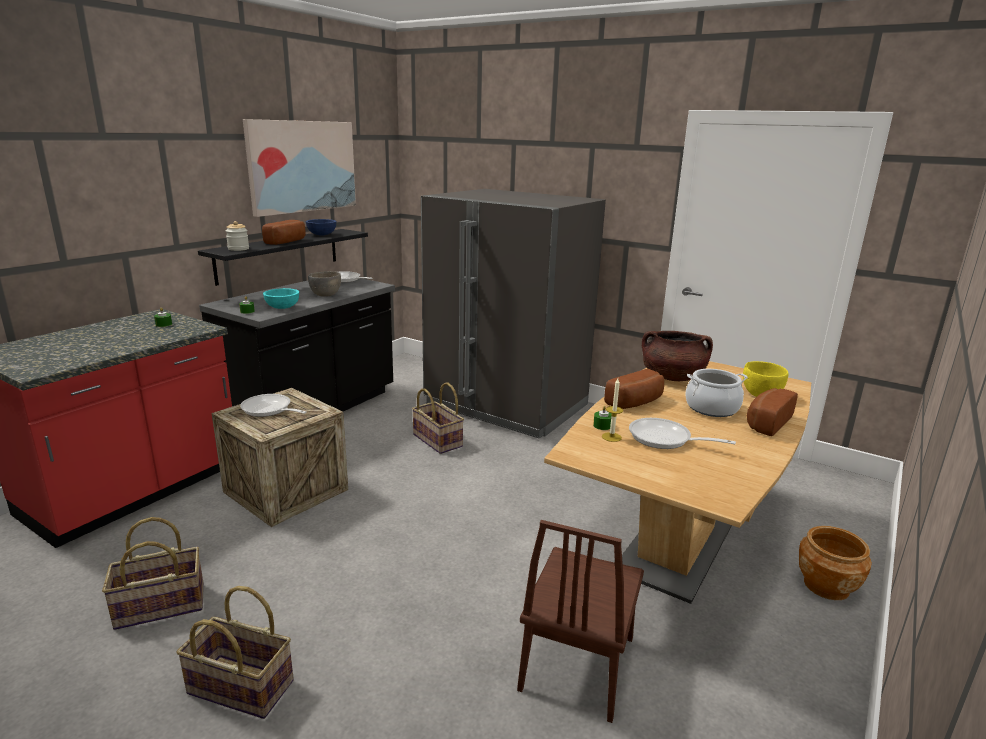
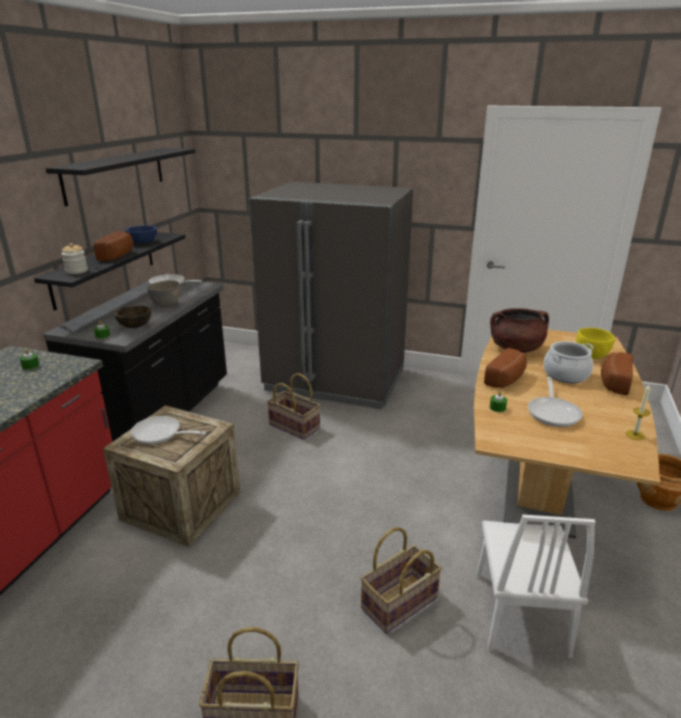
camera: 15 degrees left, 5 degrees up
(160, 607) = (126, 656): basket -> basket (400, 604)
(282, 307) = (135, 326): turquoise bowl -> brown bowl
(302, 166) = (115, 174): picture -> black shelf
(577, 662) = (520, 612): brown chair -> white chair
(611, 437) = (512, 418): candle -> candle (635, 435)
(665, 439) = (553, 412): frying pan -> frying pan turned 90 degrees counterclockwise

